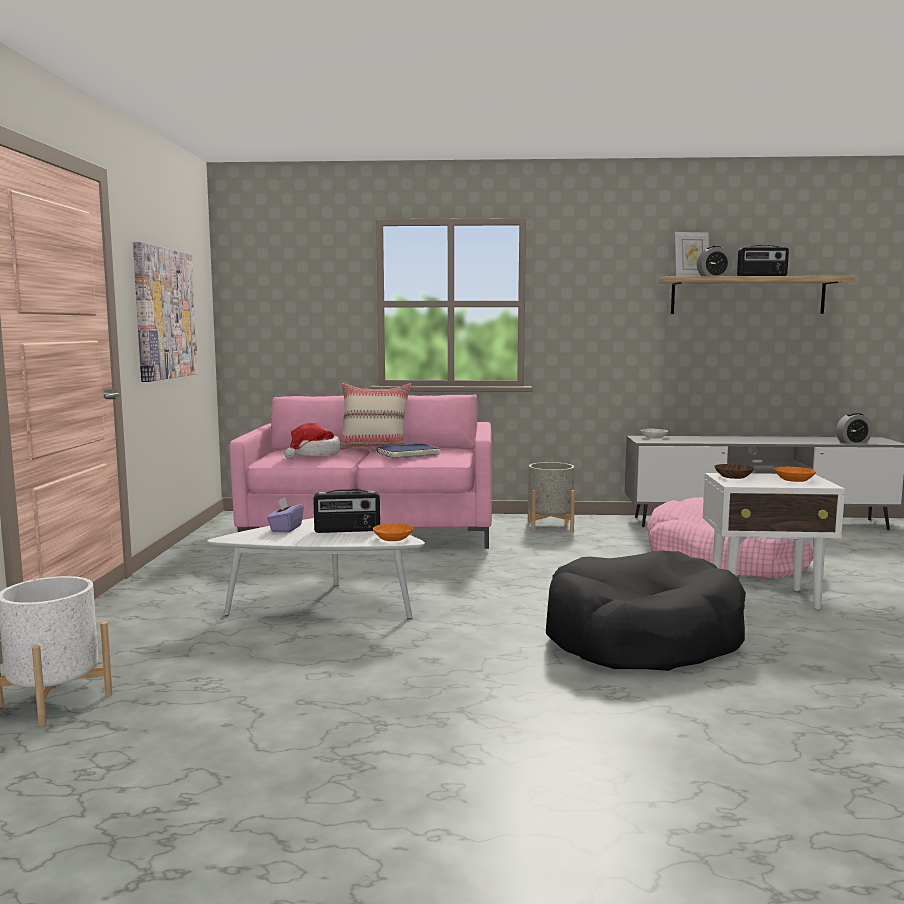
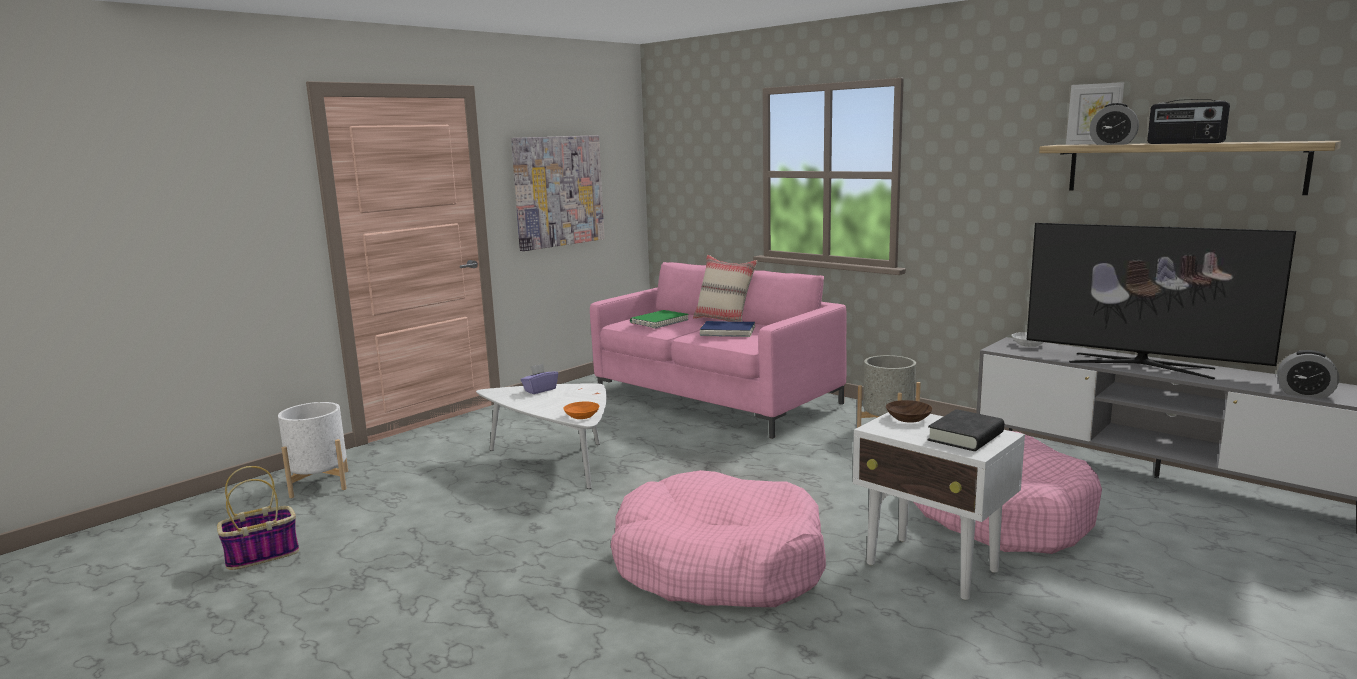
camera: 40 degrees right, 5 degrees up
(152, 788) = (263, 555): none -> basket
(313, 455) = (659, 322): hat -> green book
(347, 530) = (571, 401): radio -> none
(641, 637) = (718, 564): black dog bed -> pink dog bed
(744, 440) = (1140, 365): none -> television
(794, 479) = (965, 437): orange bowl -> black book

